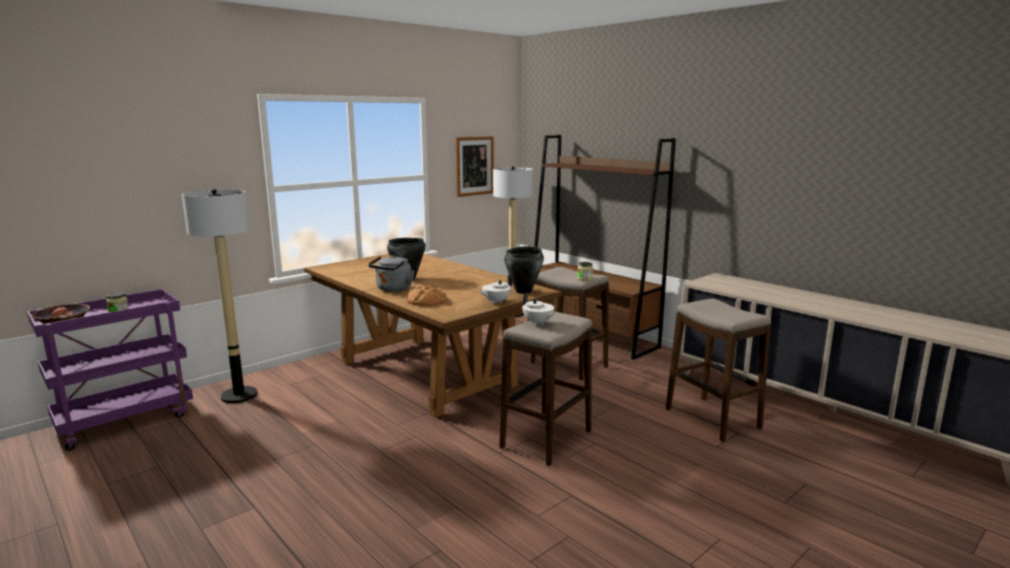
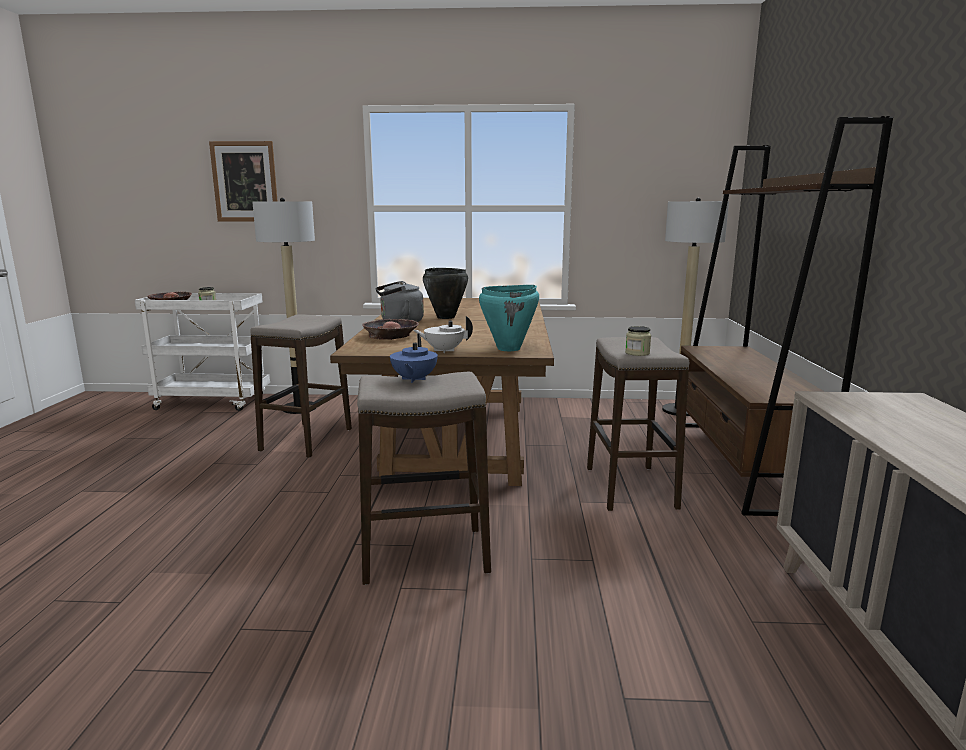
camera: 45 degrees right, 0 degrees up
(126, 420) = (214, 402): purple cart -> white cart
(426, 300) = (391, 335): bread -> bowl
(474, 166) = (651, 198): picture -> picture (245, 182)
(524, 291) = (509, 349): black cooking pot -> turquoise cooking pot
(538, 323) = (413, 379): white teapot -> blue teapot
(712, 419) = (705, 655): stool -> stool (306, 440)

